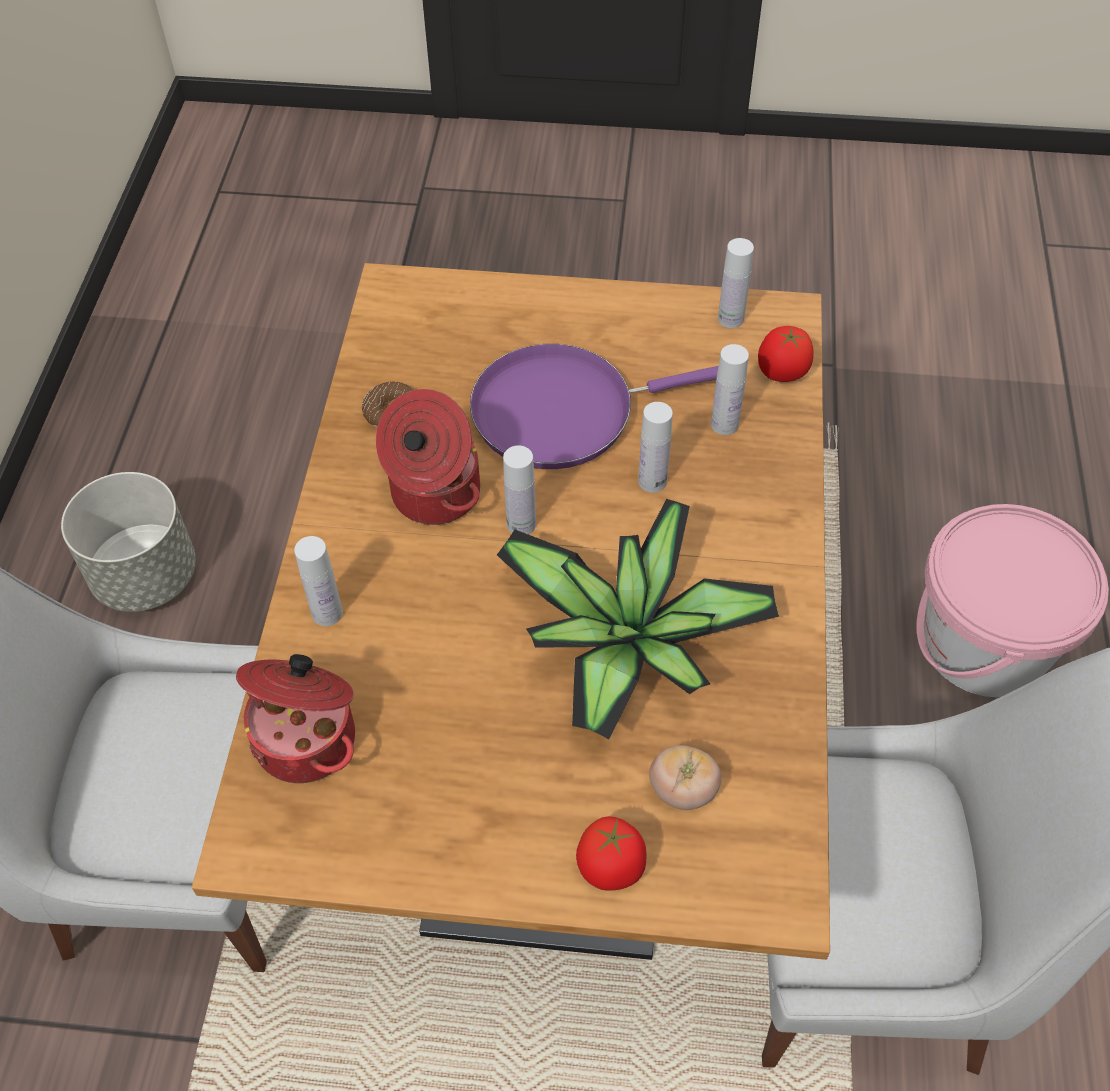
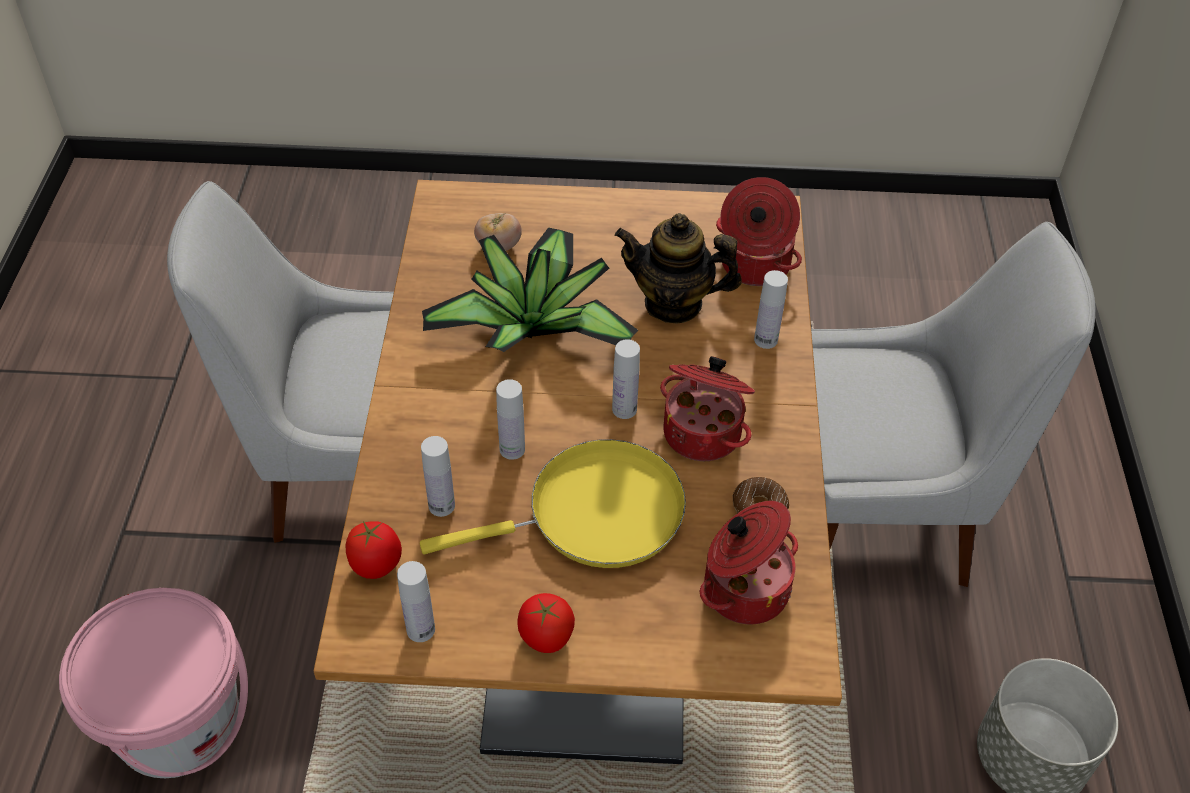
camera: 175 degrees right, 5 degrees down
(427, 342) = (743, 588): none -> cooking pot
(436, 675) = (673, 303): none -> teapot
(564, 411) = (594, 514): purple frying pan -> yellow frying pan
(611, 868) = (545, 209): tomato -> tomato (545, 637)

